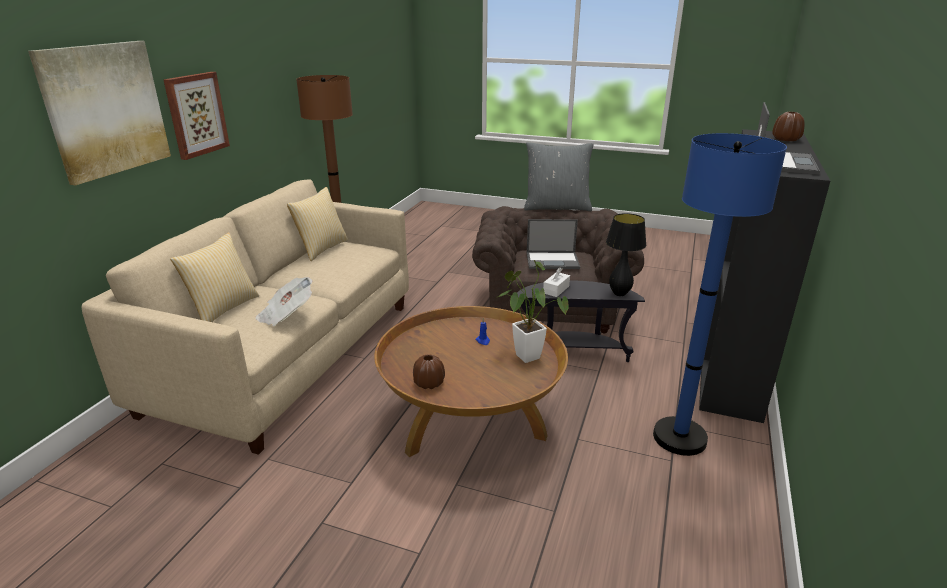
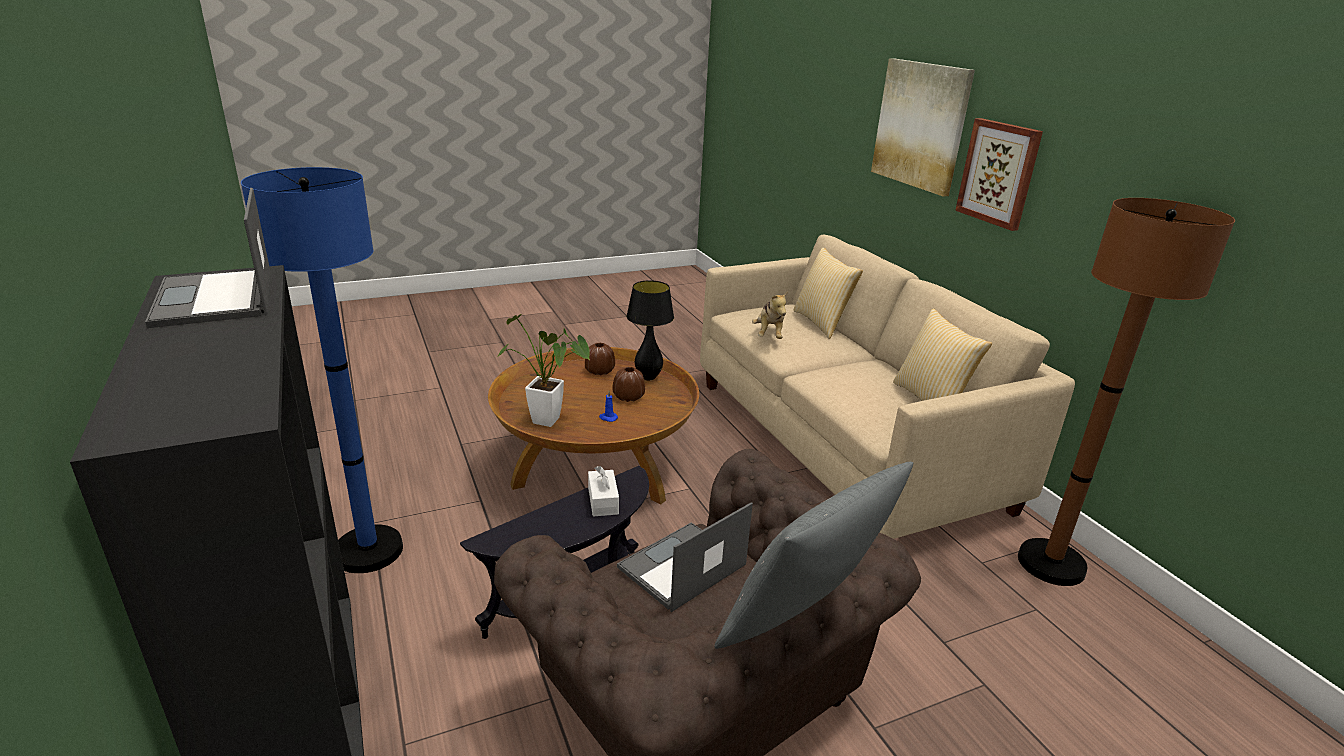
camera: 135 degrees right, 0 degrees up
(286, 315) = (769, 335): newspaper -> plush toy
(619, 294) = (507, 536): black table lamp -> black table lamp (648, 377)
(785, 139) = (163, 392): brown vase -> brown vase (628, 397)

